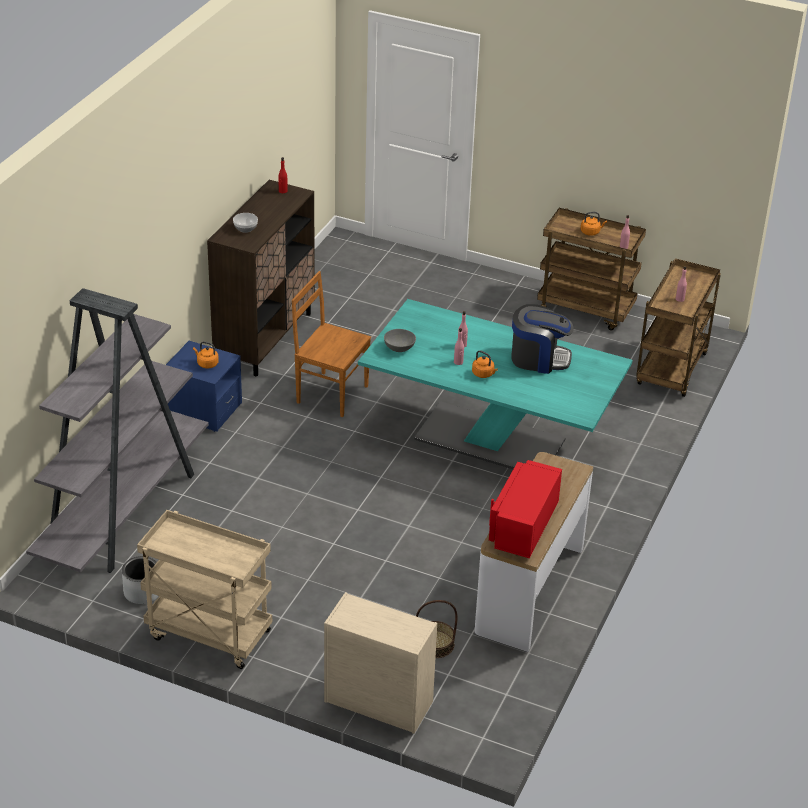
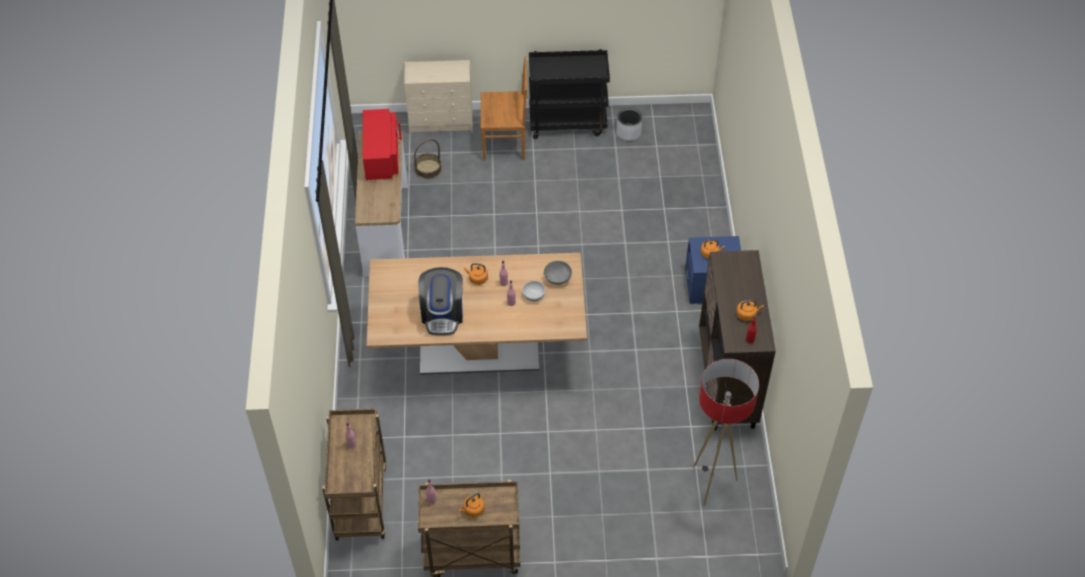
camera: 155 degrees right, 15 degrees up
(124, 510) = (691, 181): grey bookcase -> none
(207, 634) = (568, 122): beige cart -> black cart
(245, 229) = (739, 276): bowl -> bowl (533, 295)
(267, 205) = (747, 314): none -> orange kettle
(330, 393) = (631, 344): brown chair -> brown chair (505, 143)
(345, 285) = (711, 483): none -> floor lamp
(489, 440) = (479, 349): turquoise dining table -> beige dining table
(539, 358) = (442, 314): coffee machine -> coffee machine turned 75 degrees counterclockwise

